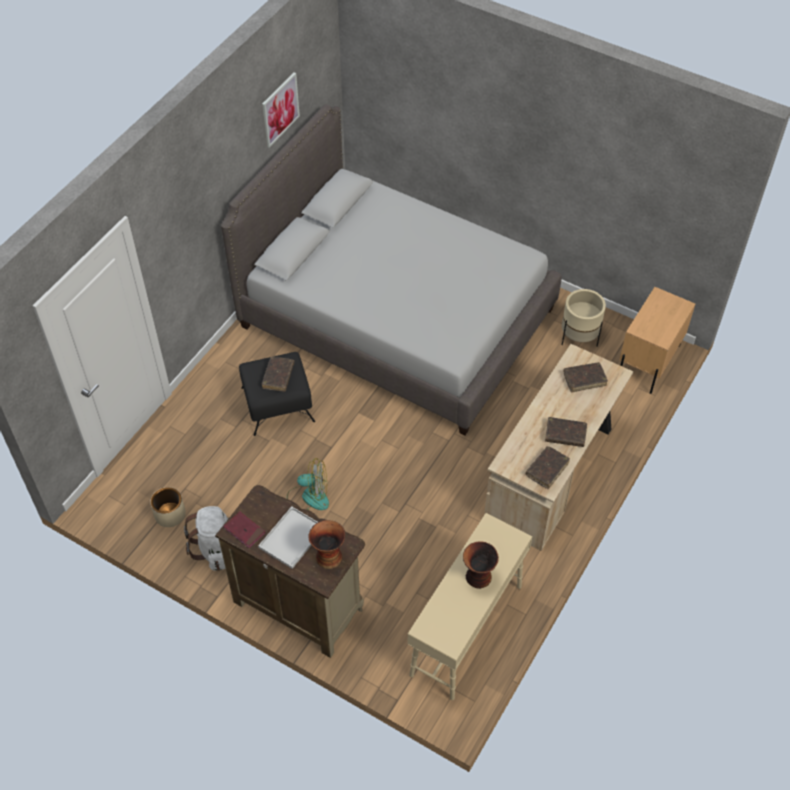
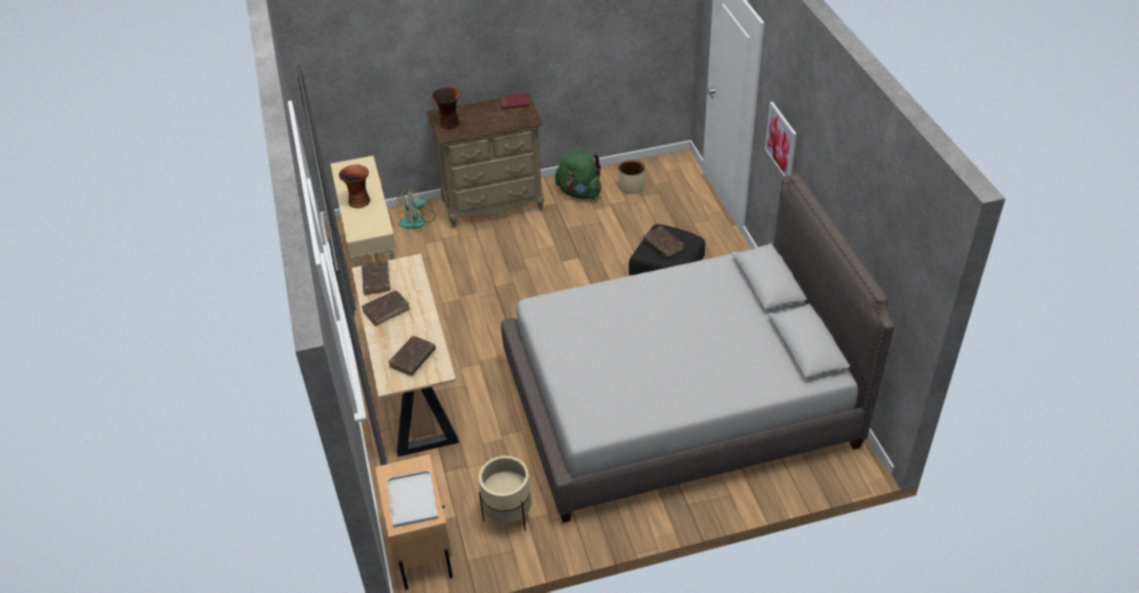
camera: 135 degrees right, 10 degrees down
(216, 548) = (579, 192): white backpack -> green backpack
(280, 109) = (866, 210): picture -> picture (781, 141)
(291, 539) = (482, 116): white tray -> white tray (411, 498)
(308, 498) = (563, 250): fan -> fan (418, 220)

